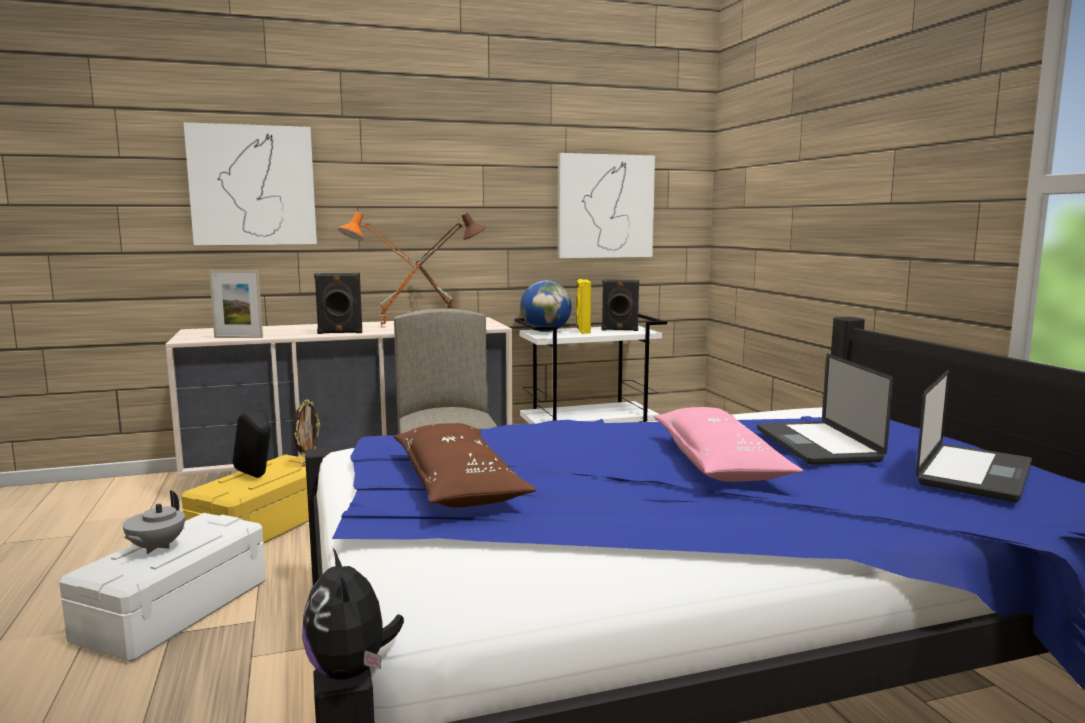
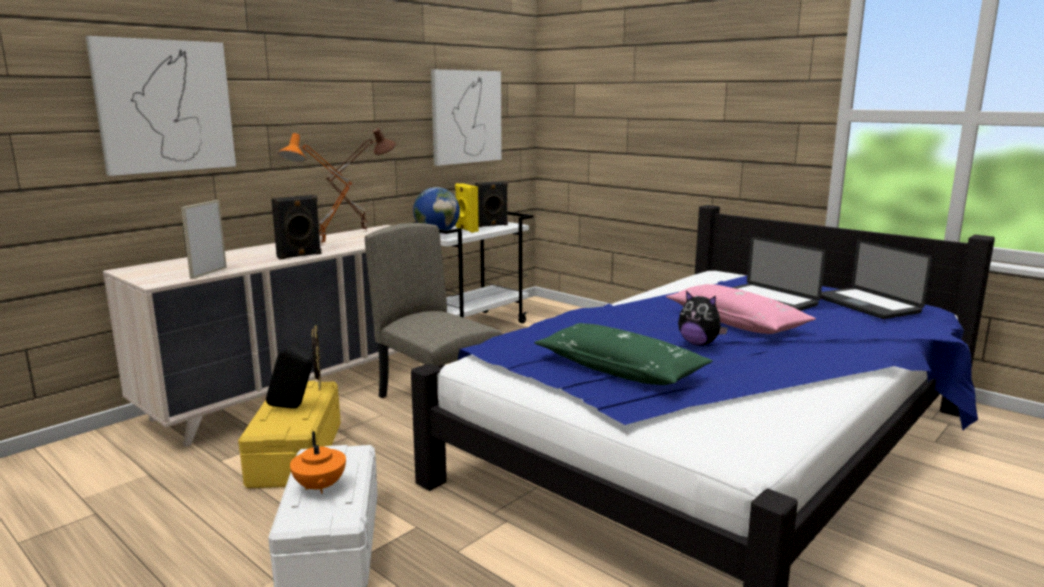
camera: 30 degrees left, 5 degrees up
(155, 548) = (319, 487): grey teapot -> orange teapot
(238, 337) = (208, 273): picture frame -> picture frame turned 135 degrees clockwise
(352, 671) = (775, 495): plush toy -> plush toy (699, 343)
(458, 484) = (620, 369): brown pillow -> green pillow
(974, 474) = (866, 305): laptop -> laptop turned 150 degrees clockwise

